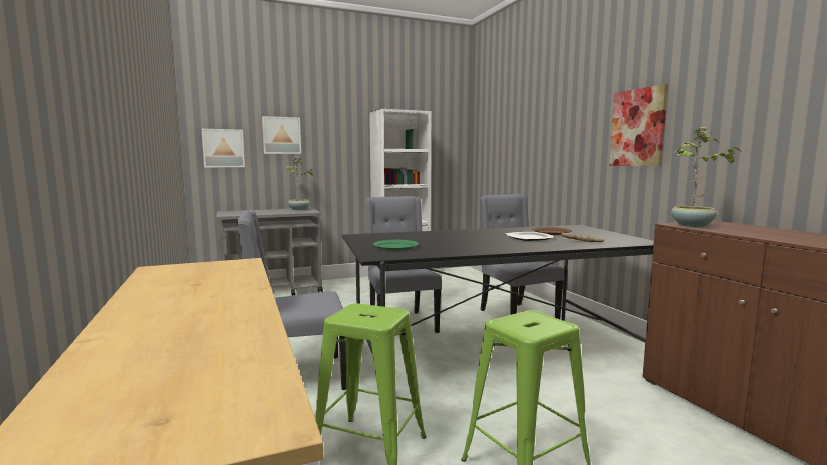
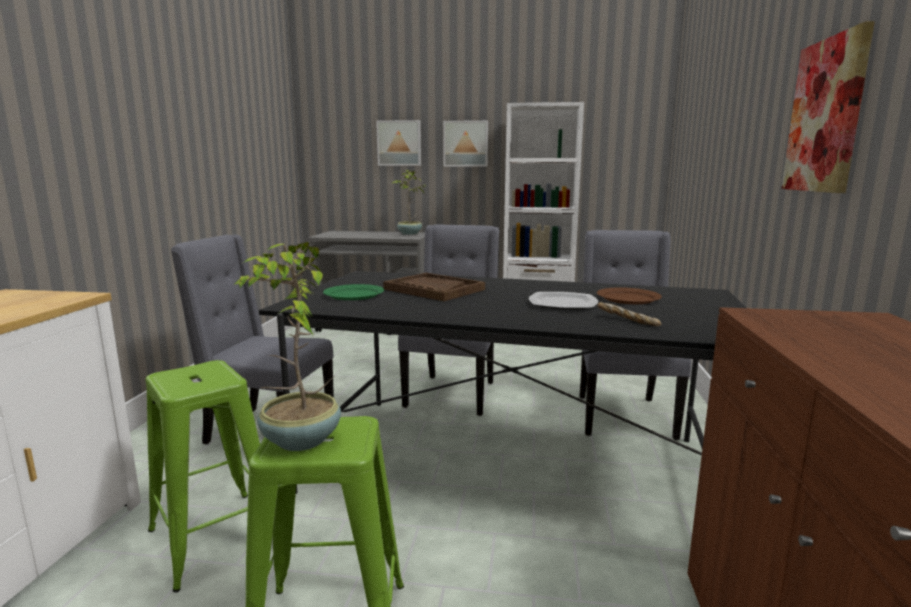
camera: 30 degrees right, 5 degrees up
(223, 148) = (337, 159): picture -> picture (466, 144)
(436, 239) = (433, 289): none -> brown tray
(692, 225) = (779, 321): potted plant -> potted plant (299, 441)

